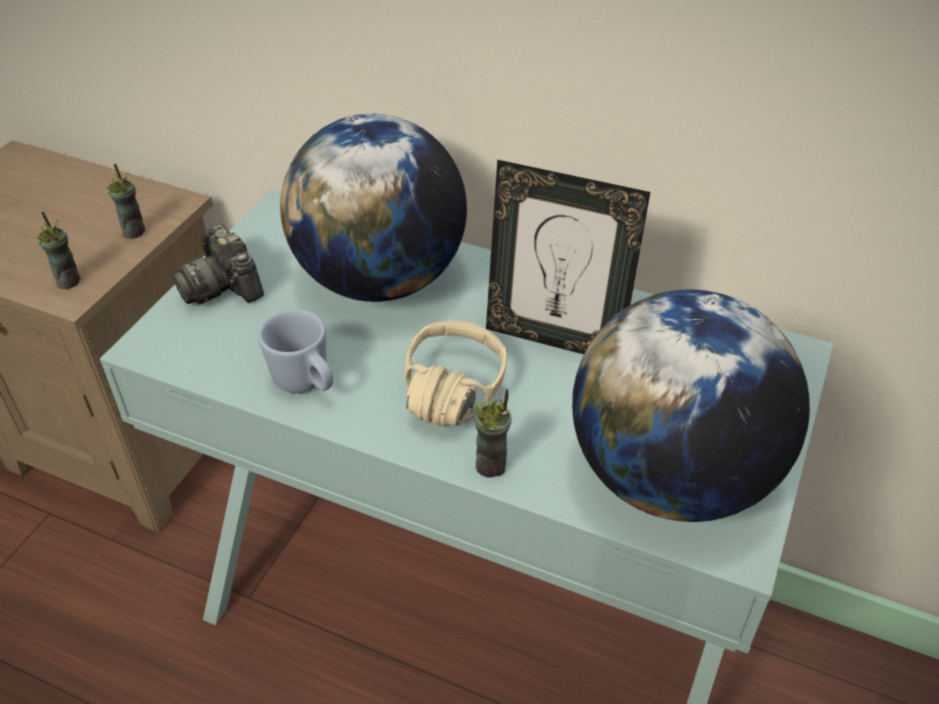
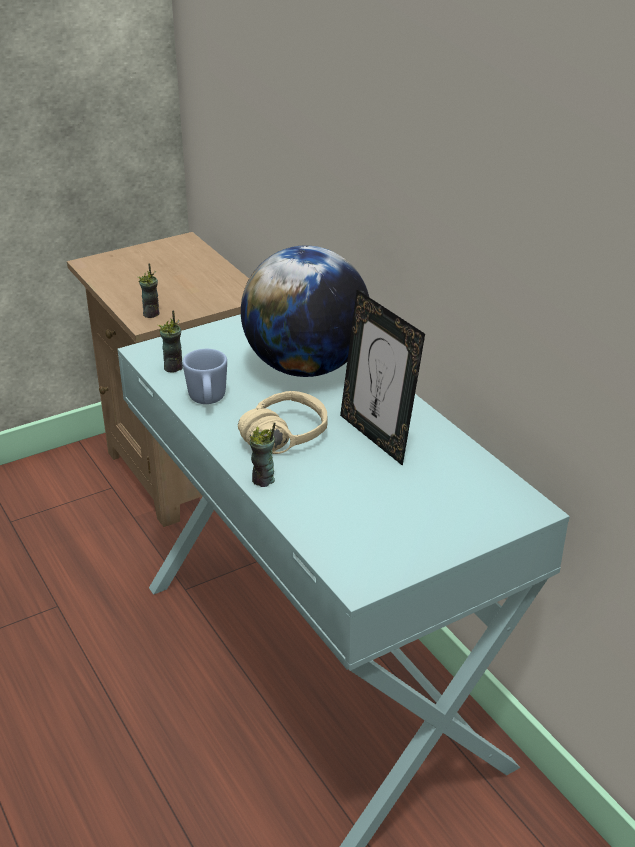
camera: 35 degrees right, 10 degrees down
(134, 231) = (210, 301): cup -> cup (173, 367)
(223, 286) = (214, 338): camera -> none
(670, 477) = (362, 532): globe -> none

